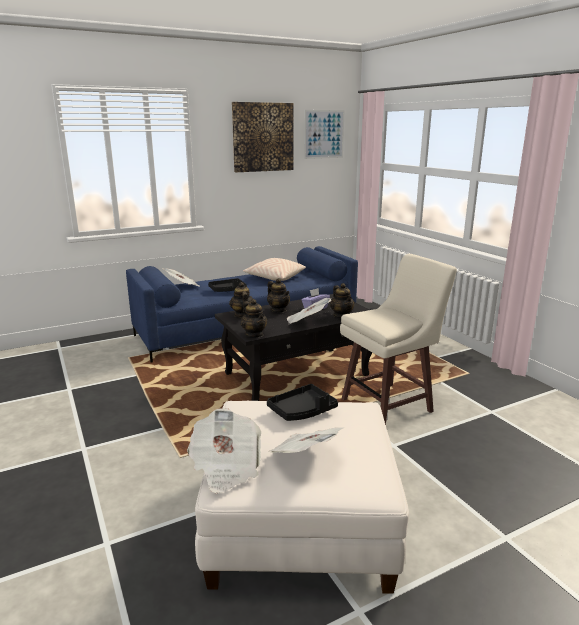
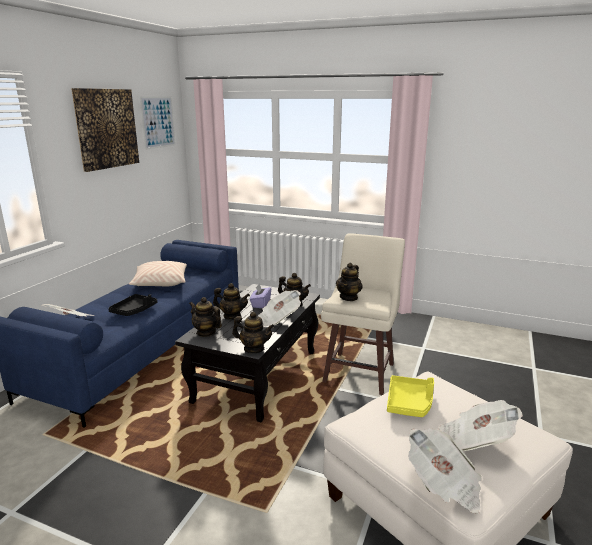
camera: 40 degrees left, 0 degrees up
(302, 411) = (409, 403): black tray -> yellow tray
(369, 315) = (349, 297): none -> teapot

